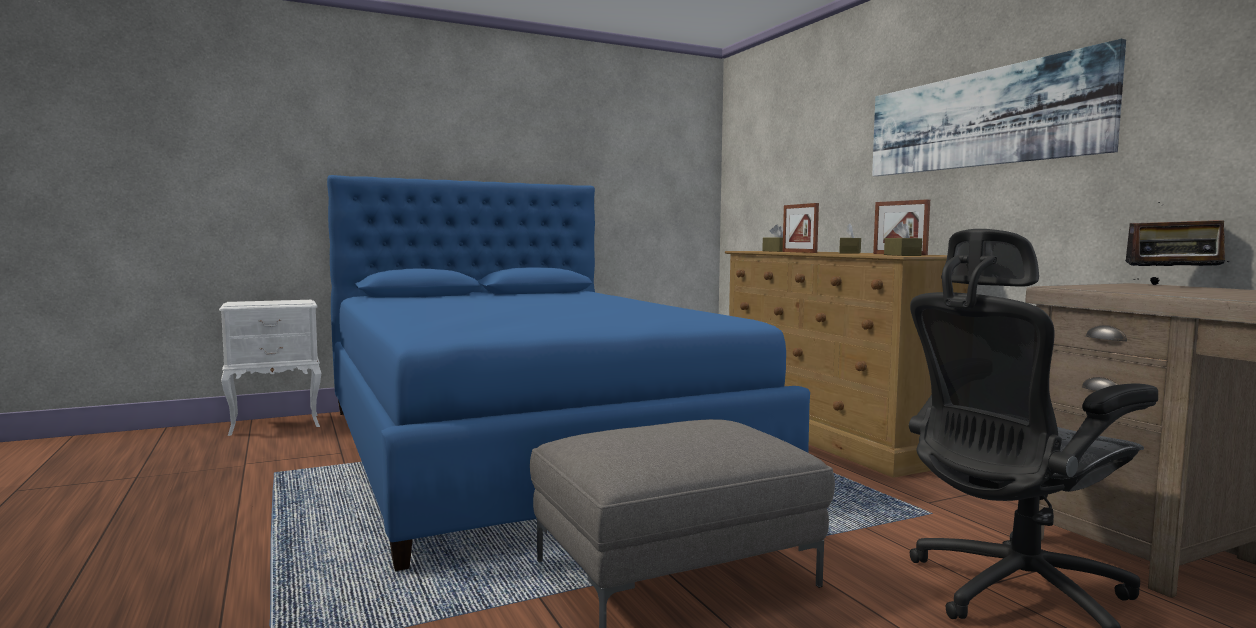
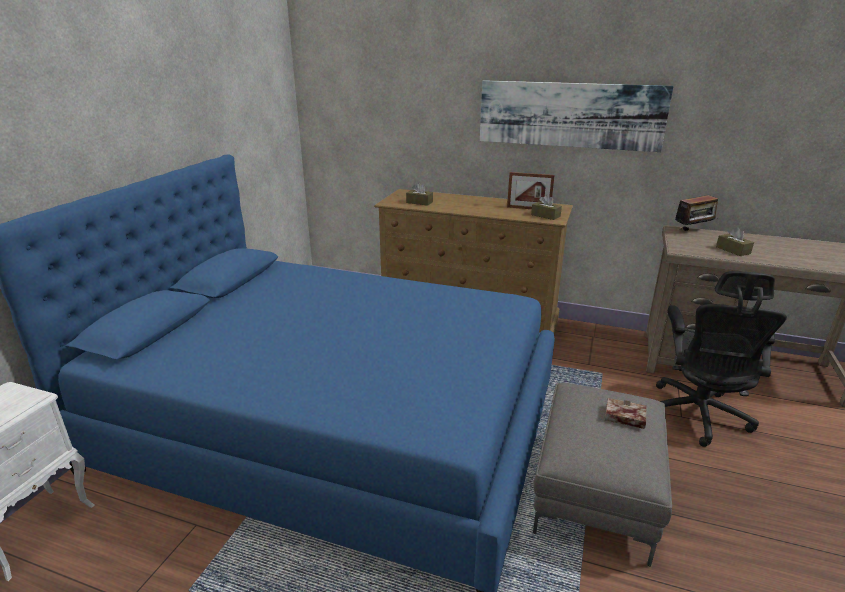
camera: 45 degrees left, 20 degrees up
(705, 435) = (623, 417): none -> book
(799, 252) = (452, 208): picture frame -> none
(850, 253) = (486, 205): brown tissue box -> brown tissue box (733, 250)

